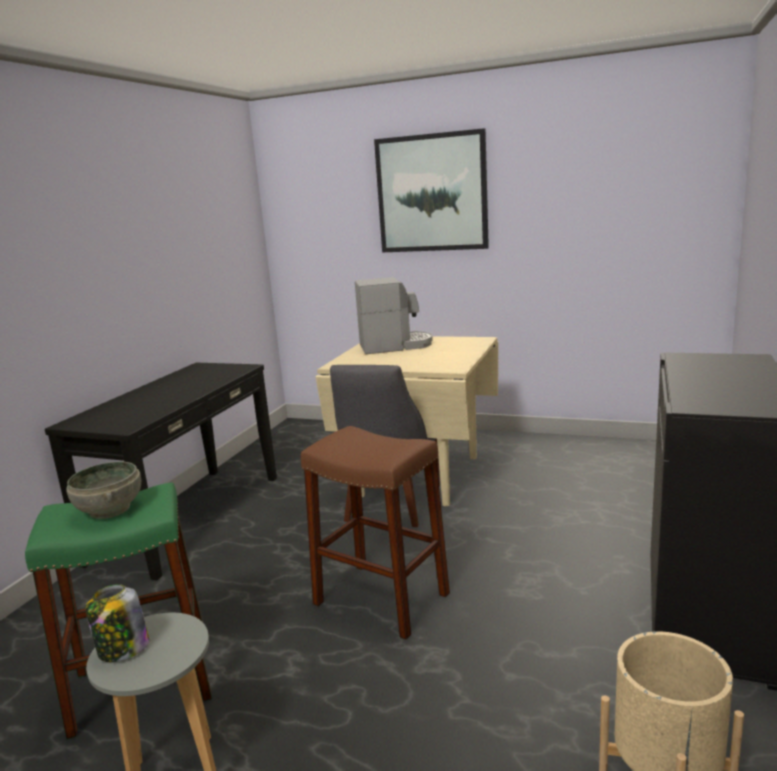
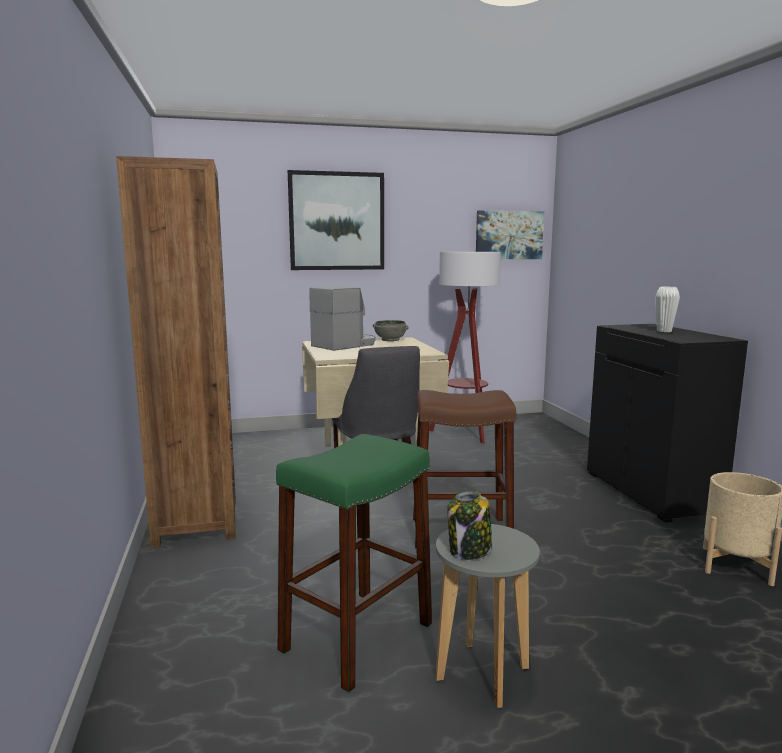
camera: 35 degrees left, 5 degrees down
(111, 509) = (357, 453): grey bowl -> grey bowl (390, 340)
(188, 517) = (196, 522): black console table -> brown bookcase
(570, 460) = (465, 432): none -> floor lamp
(668, 194) = (509, 235): none -> picture
(727, 377) = (664, 331): none -> white vase

